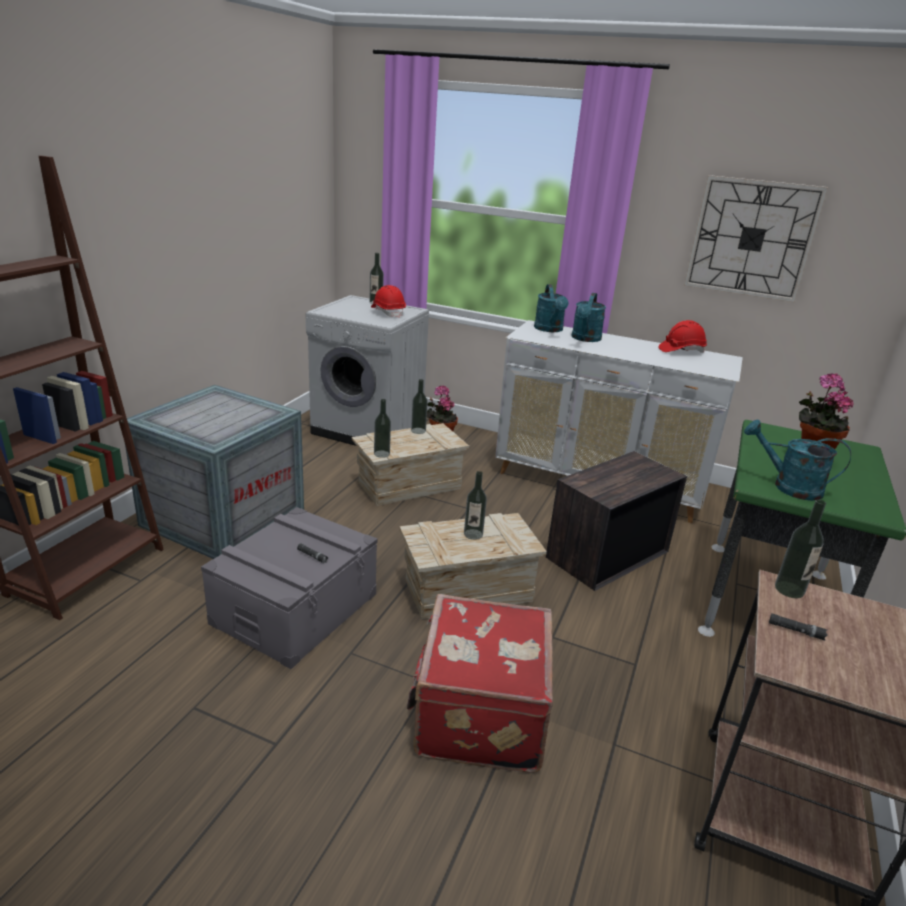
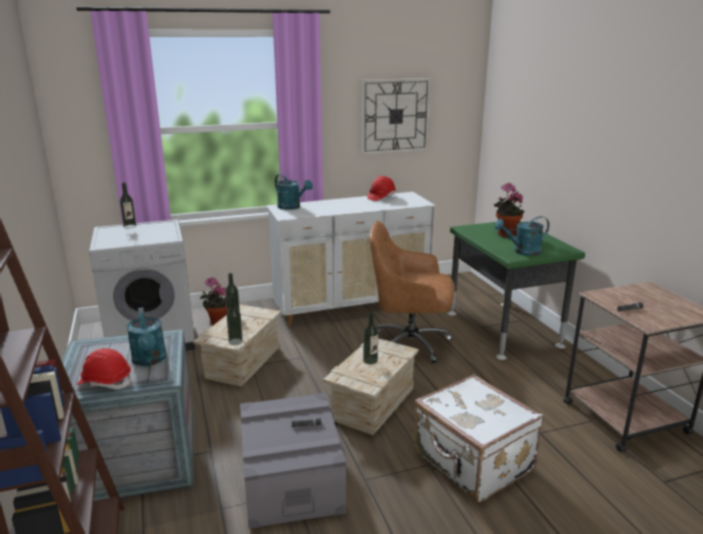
camera: 40 degrees left, 5 degrees down
(388, 312) = (155, 230): red hard hat -> red hard hat (105, 382)
(478, 714) = (472, 462): red suitcase -> white suitcase
(585, 339) = (323, 206): turquoise watering can -> turquoise watering can (150, 360)
(608, 553) = (410, 343): crate -> brown office chair
(789, 589) = (600, 295): bottle -> none

